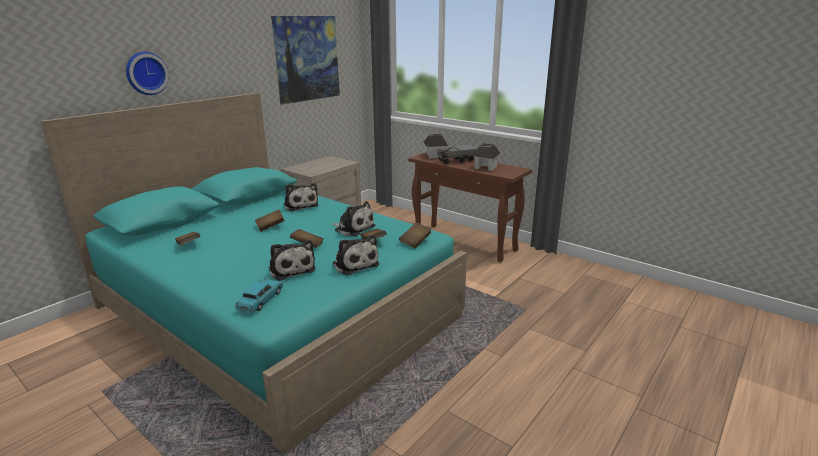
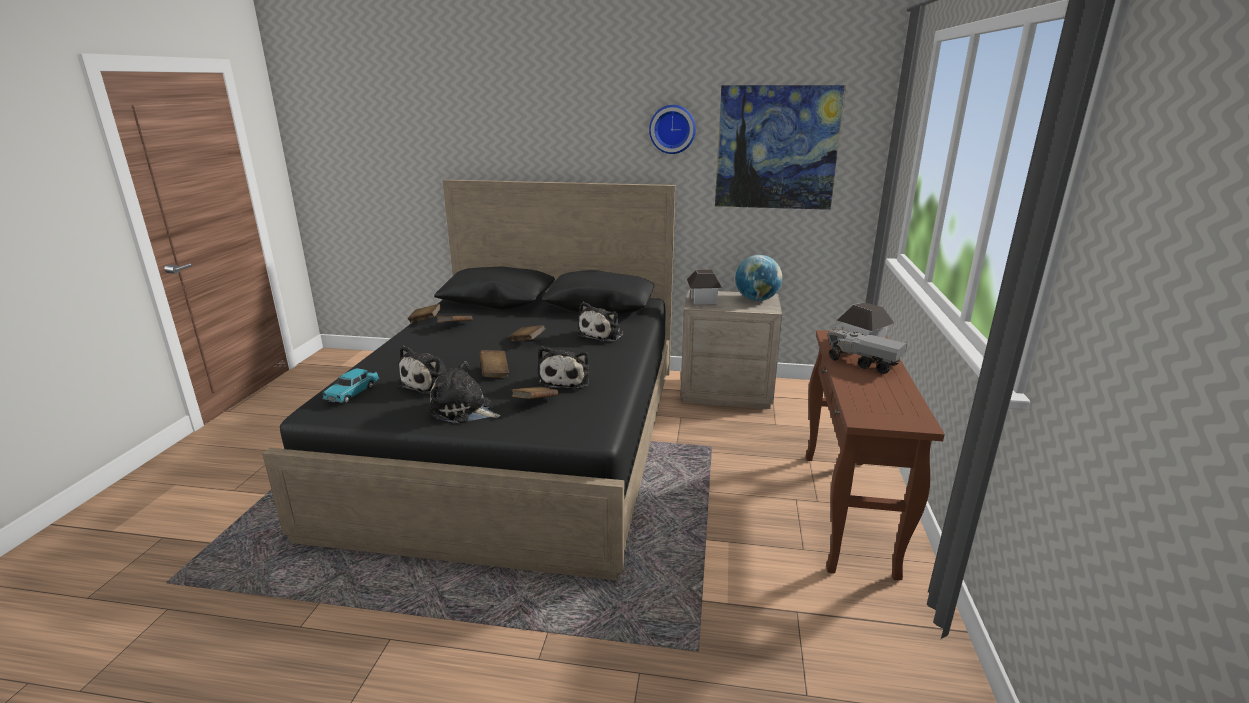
camera: 60 degrees right, 0 degrees up
(146, 73) = (546, 146): wall clock -> wall clock (672, 129)
(261, 301) = (352, 393): turquoise toy car -> turquoise toy car turned 120 degrees clockwise
(277, 310) = (522, 439): turquoise bed -> black bed
(330, 161) = (756, 300): none -> globe
(354, 264) = (464, 410): plush toy -> plush toy turned 90 degrees clockwise
(415, 242) = (558, 428): brown book -> brown book (425, 320)
(485, 167) = (873, 391): toy house -> toy house (703, 300)

